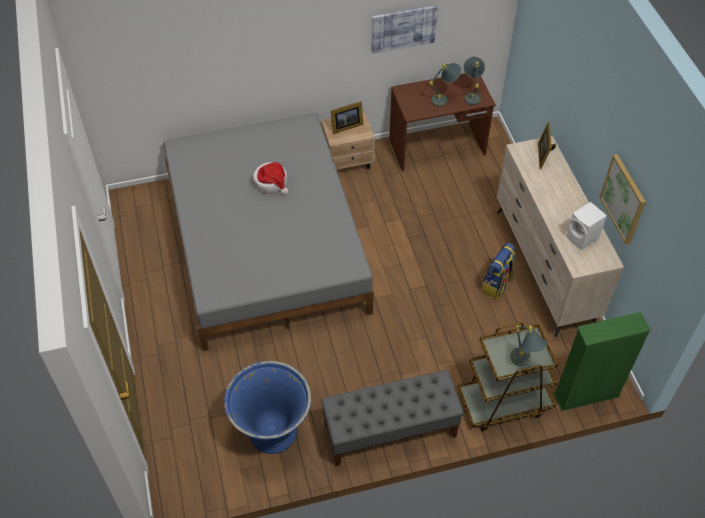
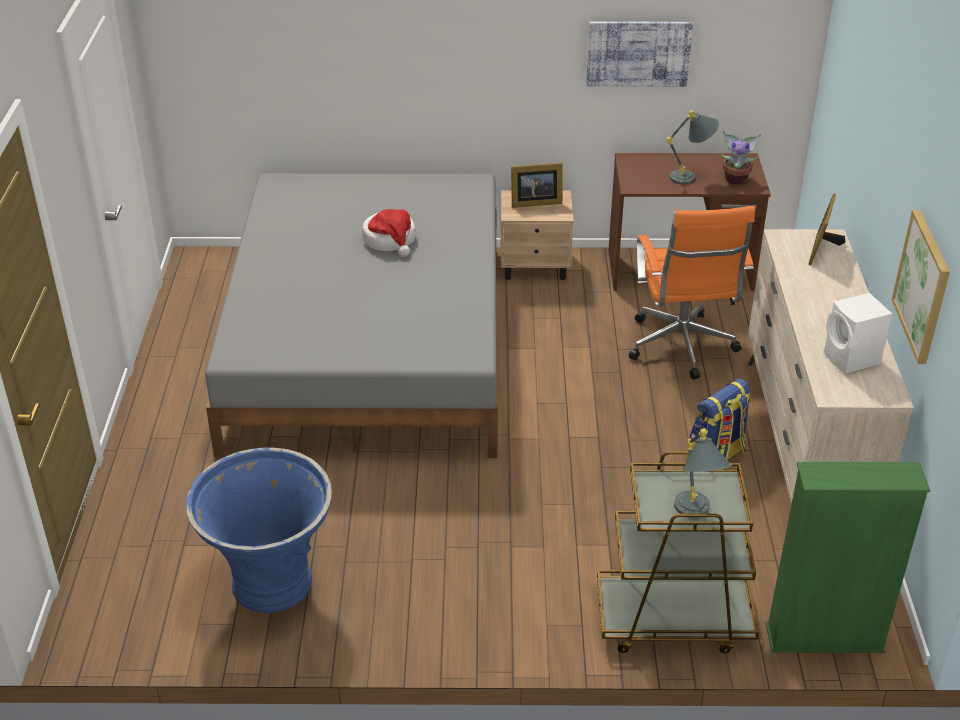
camera: 15 degrees right, 15 degrees down
(389, 431) = (462, 621): grey bench -> none
(455, 208) = (681, 348): none -> orange office chair
(471, 95) = (736, 178): grey table lamp -> potted plant

